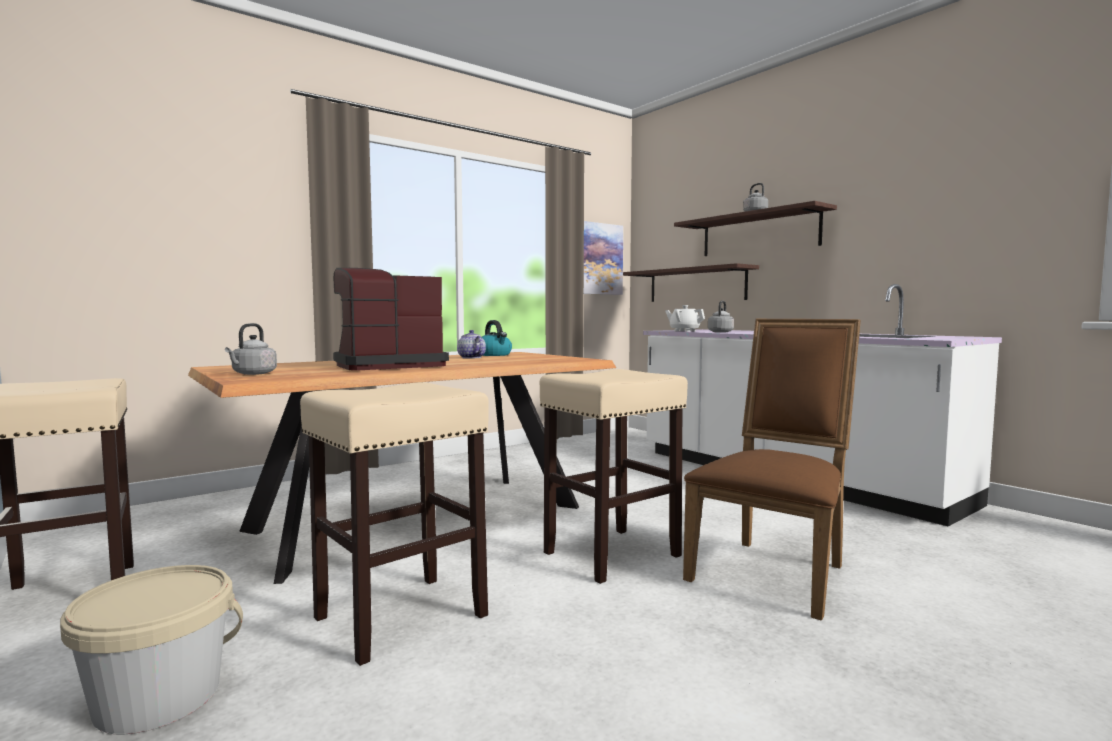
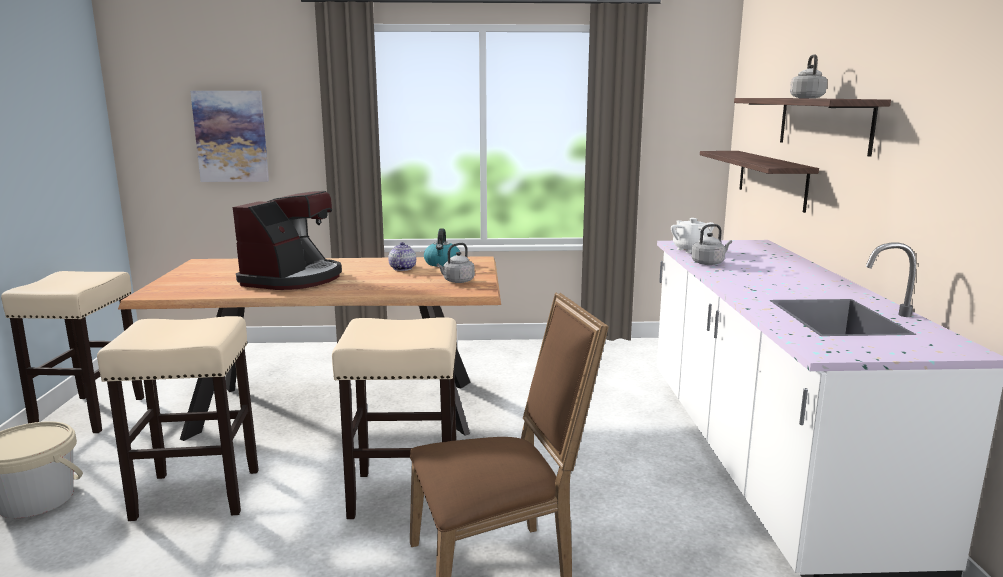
camera: 35 degrees right, 10 degrees up
(252, 374) = (181, 281): grey kettle -> grey kettle (457, 281)
(387, 365) = (293, 279): coffee machine -> coffee machine turned 105 degrees clockwise
(600, 259) = (680, 131): picture -> picture (231, 136)

